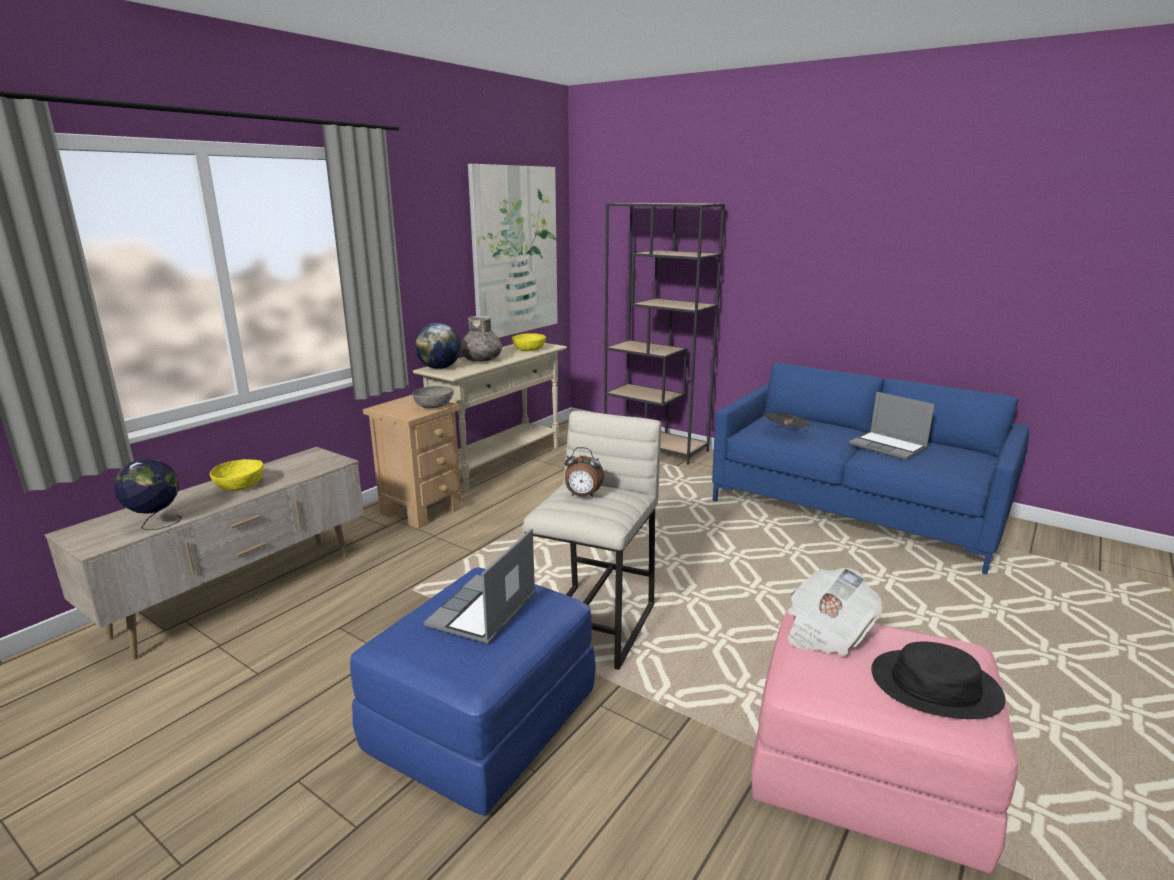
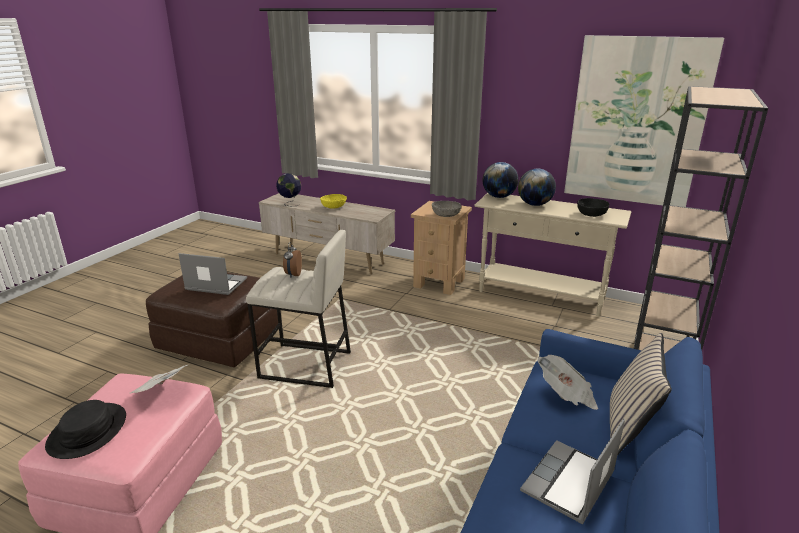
camera: 80 degrees right, 5 degrees up
(482, 360) = (534, 204): grey vase -> globe
(482, 725) = (218, 340): blue ottoman -> brown ottoman
(529, 349) = (591, 214): yellow bowl -> black bowl
(822, 424) = (629, 429): none -> beige pillow

